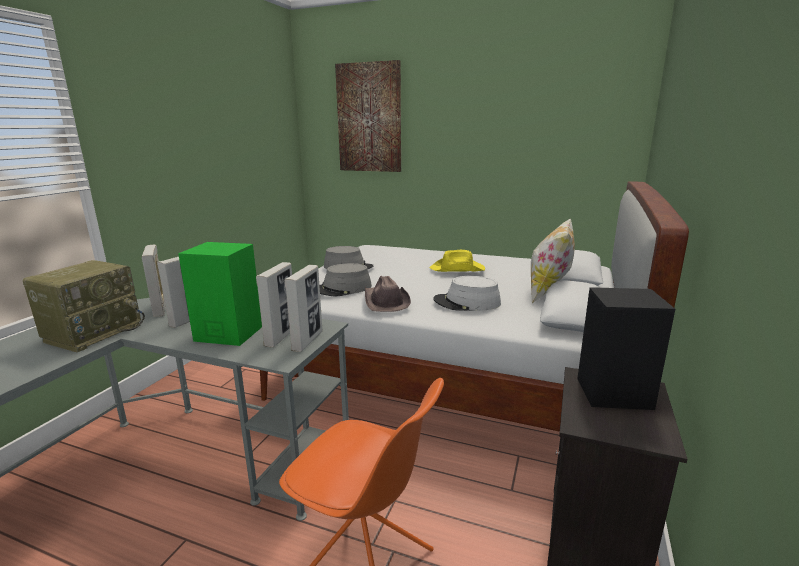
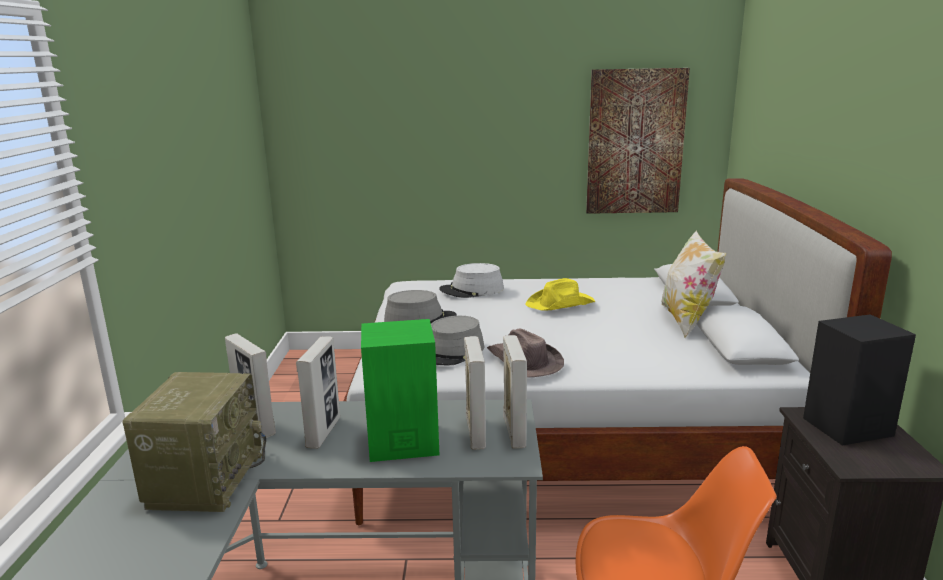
camera: 20 degrees left, 0 degrees up
(369, 118) = (376, 104): picture -> picture (635, 142)
(467, 303) = (618, 348): grey hat -> grey hat (472, 290)

